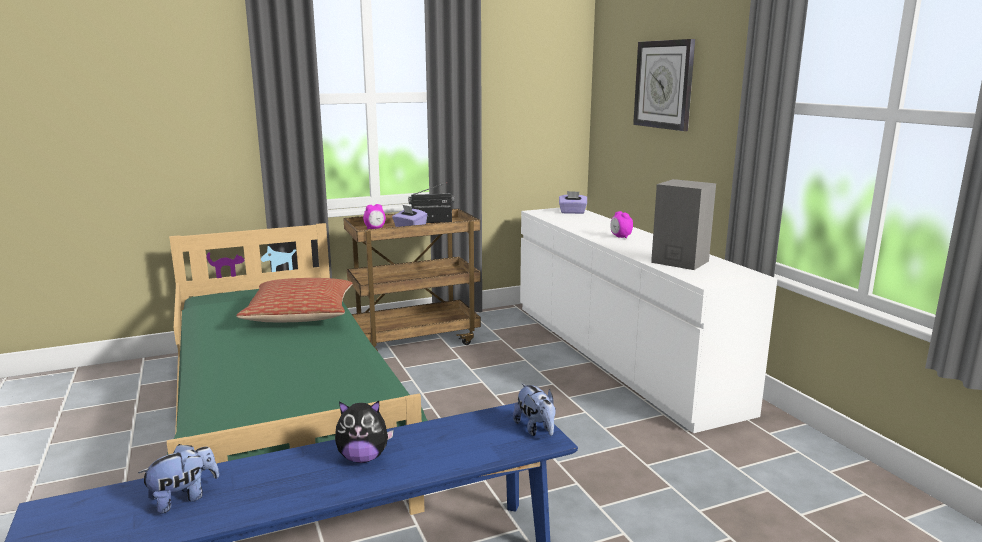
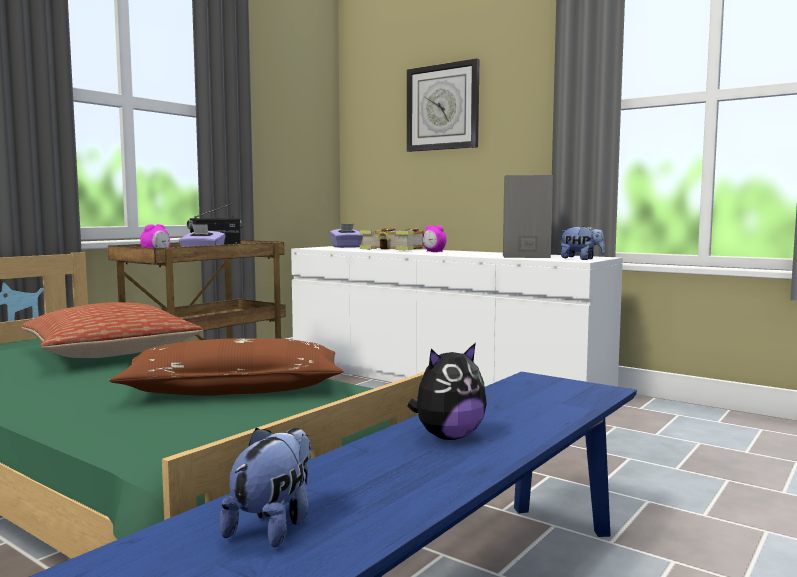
camera: 30 degrees left, 10 degrees down
(312, 375) = (234, 390): none -> brown pillow
(536, 429) = (574, 386): plush toy -> plush toy (581, 259)
(598, 225) = (393, 249): none -> book

